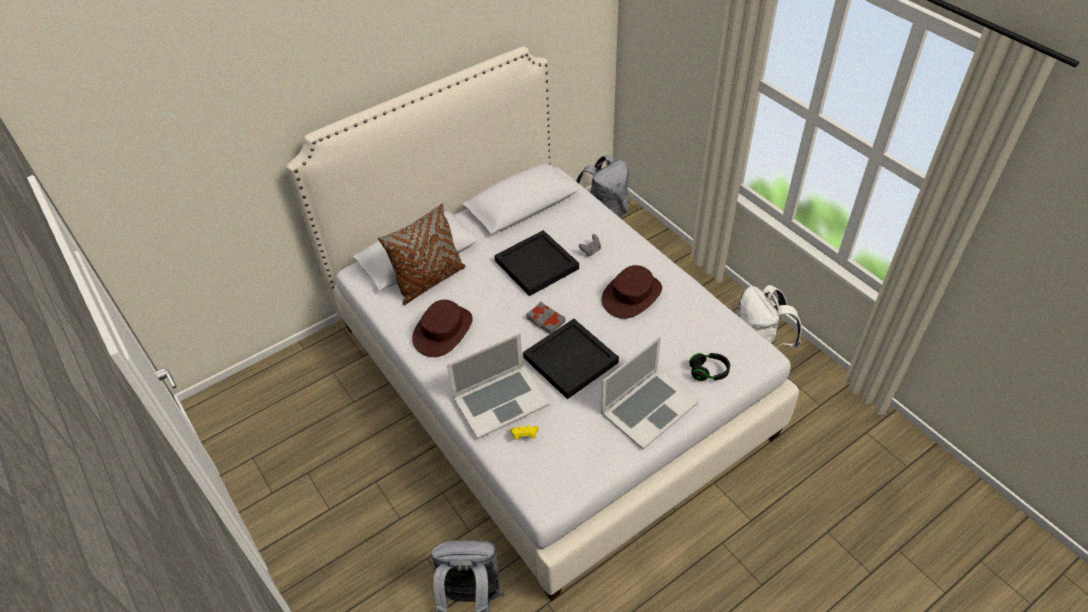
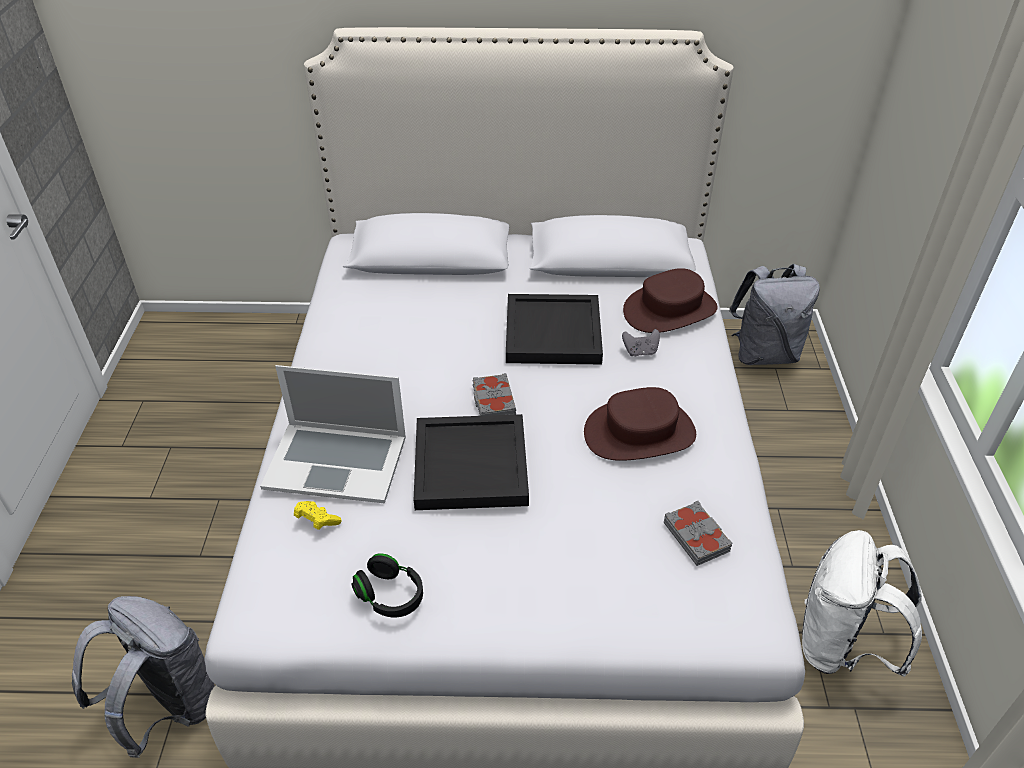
camera: 35 degrees right, 5 degrees down
(429, 281) = (412, 288): brown pillow -> none
(443, 331) = (366, 348): brown hat -> brown hat (670, 310)
(648, 407) = (509, 591): laptop -> none
(702, 330) = (697, 536): none -> grey book
(708, 372) = (646, 599): black headphones -> black headphones (390, 596)

